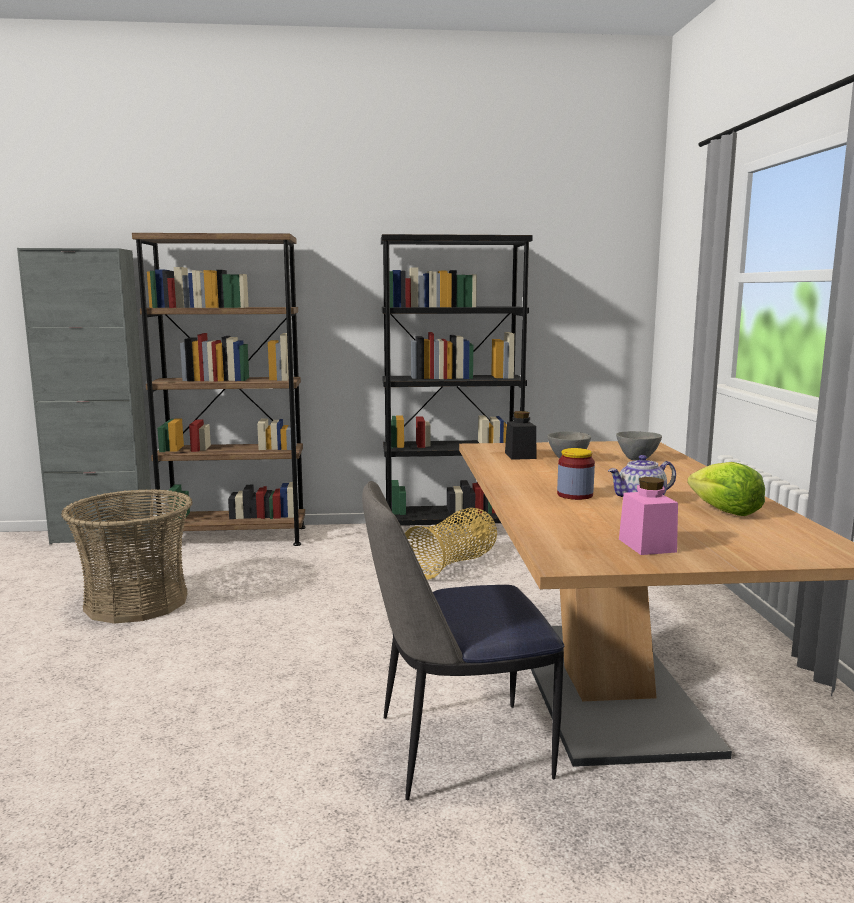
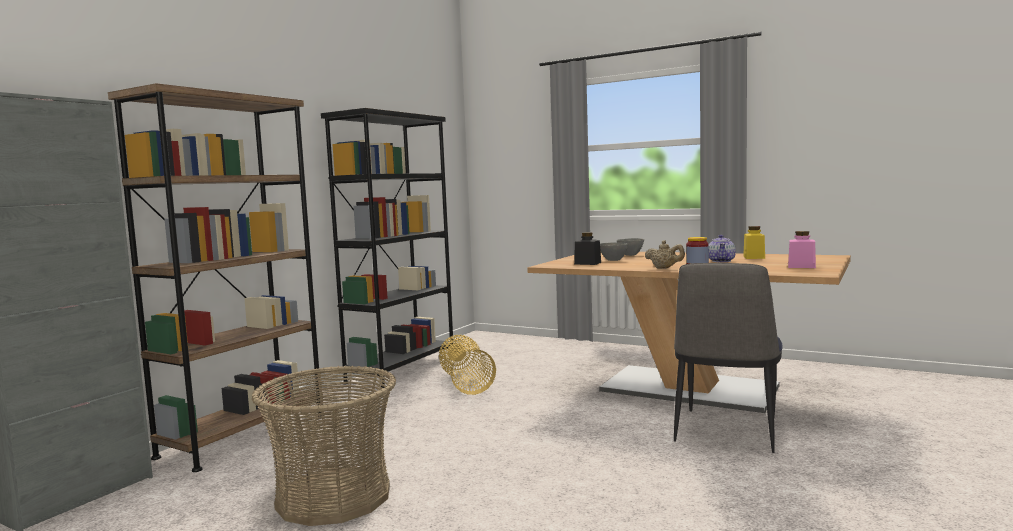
camera: 55 degrees left, 5 degrees down
(517, 486) = (664, 268): none -> beige teapot
(724, 511) = (754, 257): lettuce -> yellow jar

